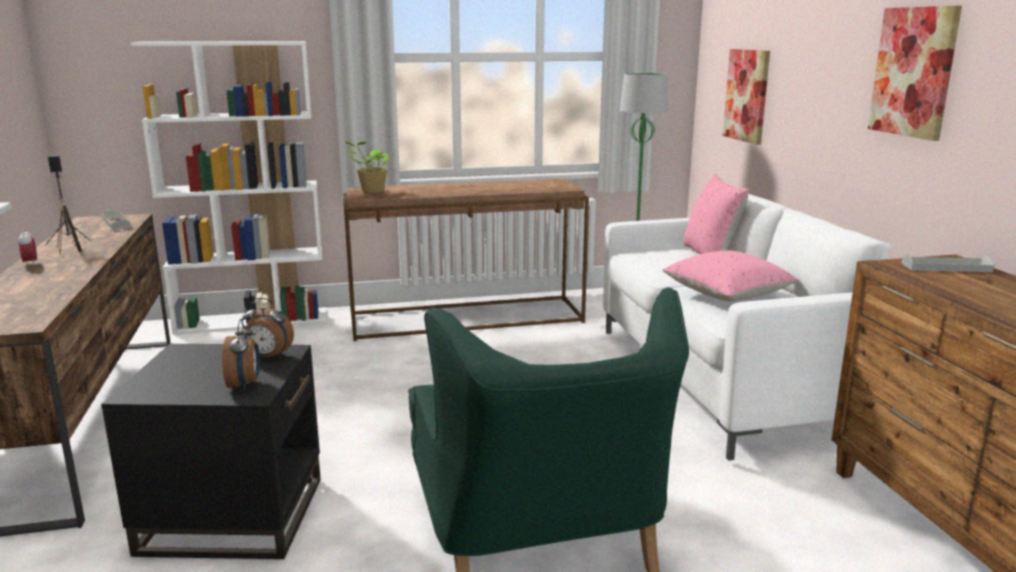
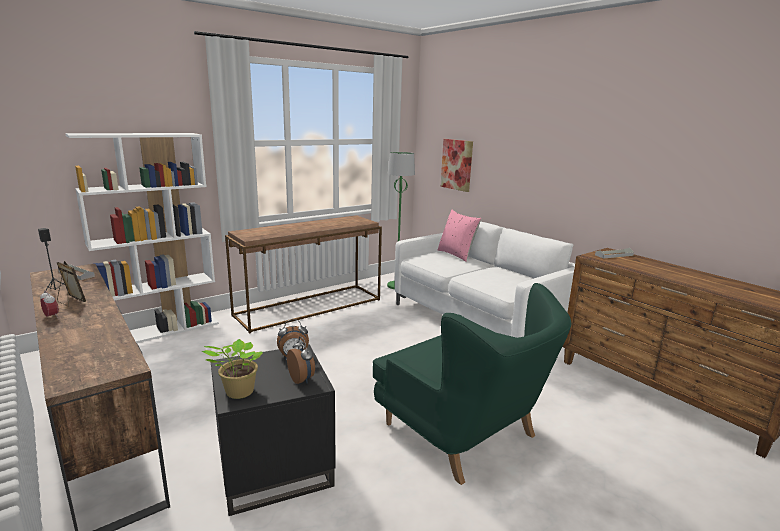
camera: 25 degrees left, 0 degrees up
(371, 191) = (250, 233): potted plant -> potted plant (238, 392)
(727, 295) = (490, 277): pink pillow -> none
(914, 72) = (573, 157): picture -> none

